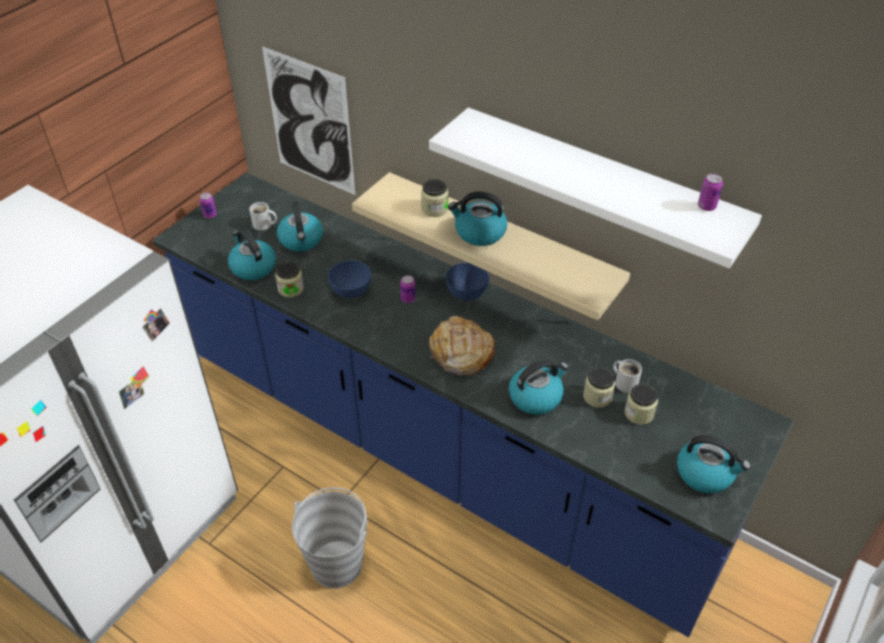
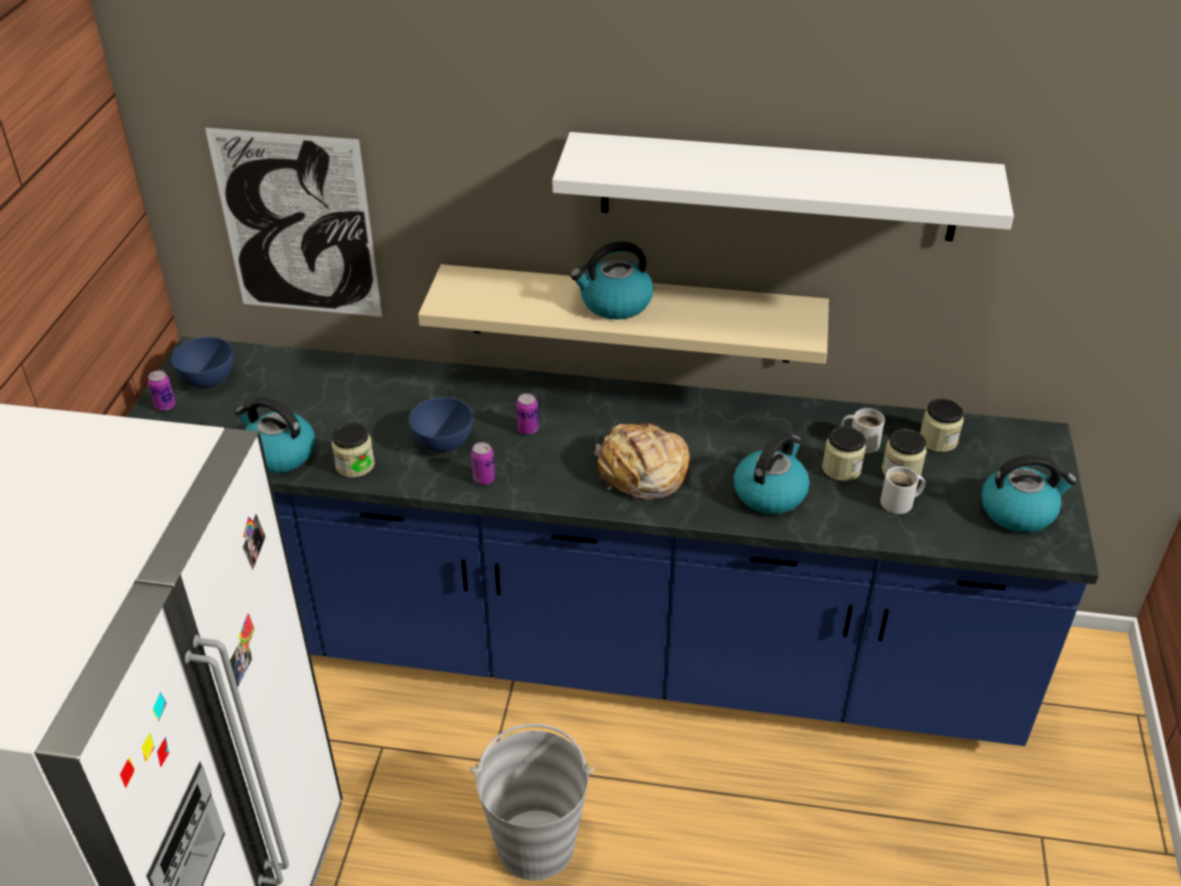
camera: 25 degrees left, 5 degrees down
(264, 225) = (257, 396): white mug -> white mug (900, 503)
(301, 240) = (327, 400): kettle -> none
(434, 209) = (536, 291): jar -> jar (938, 440)
(466, 293) = (599, 400): blue bowl -> blue bowl (208, 380)
(706, 206) = (940, 170): can -> can (484, 479)

